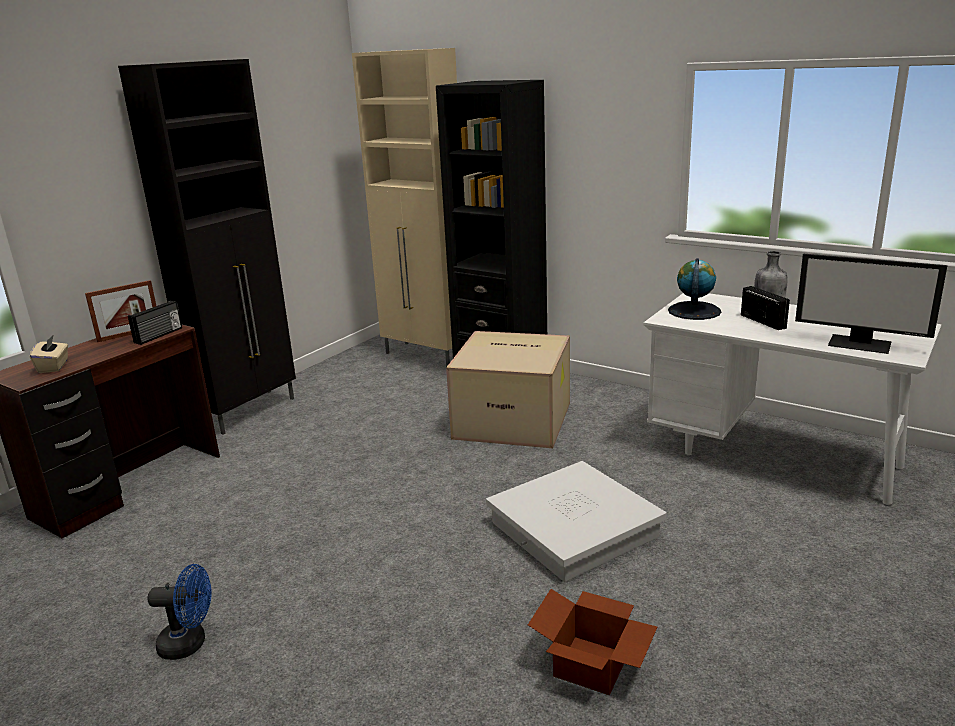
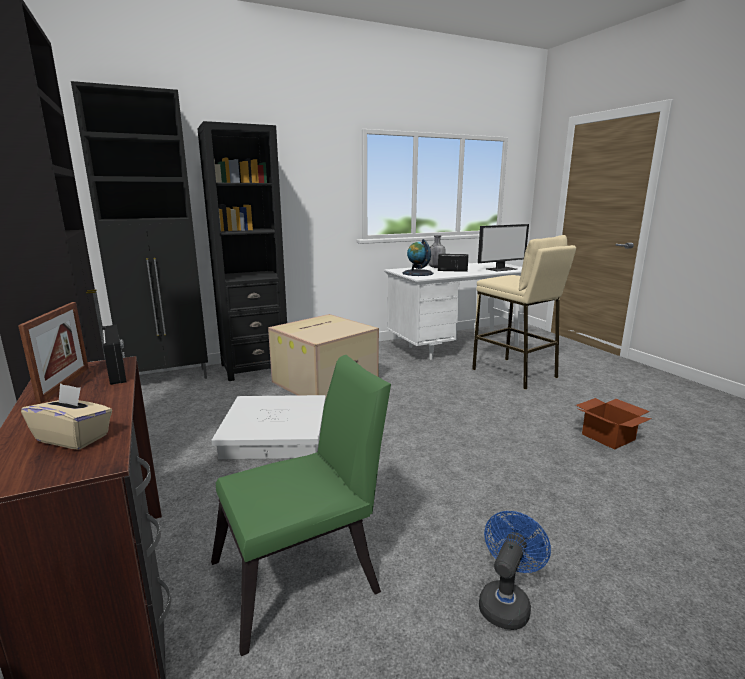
camera: 60 degrees left, 5 degrees down
(184, 538) = (305, 574): none -> green chair
(427, 355) = (169, 379): beige cabinet -> black cabinet
(574, 529) = (476, 404): white storage box -> white storage box (276, 434)
(737, 532) = (514, 373): none -> beige stool

